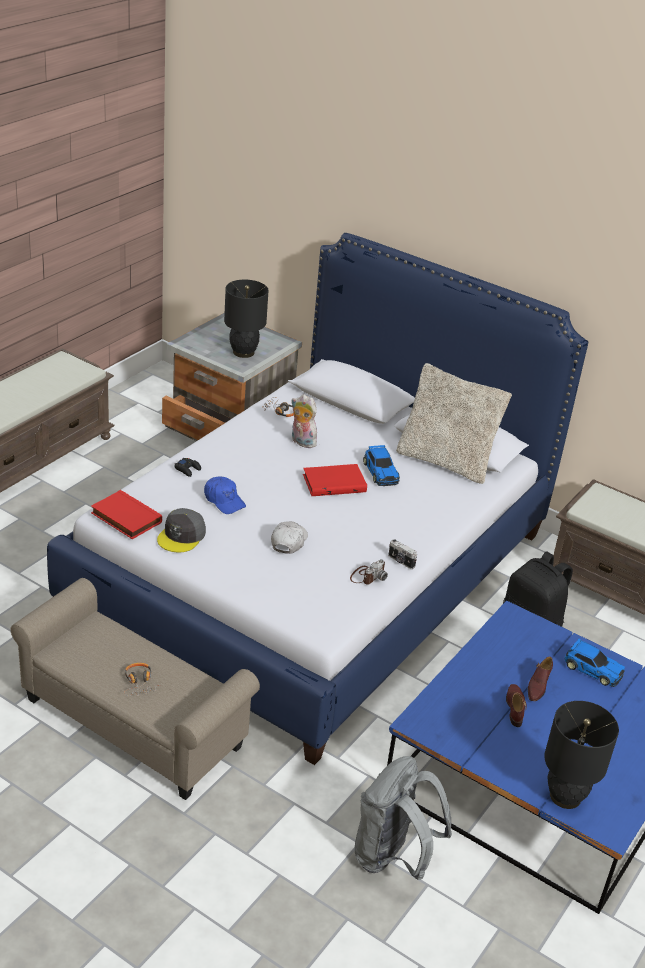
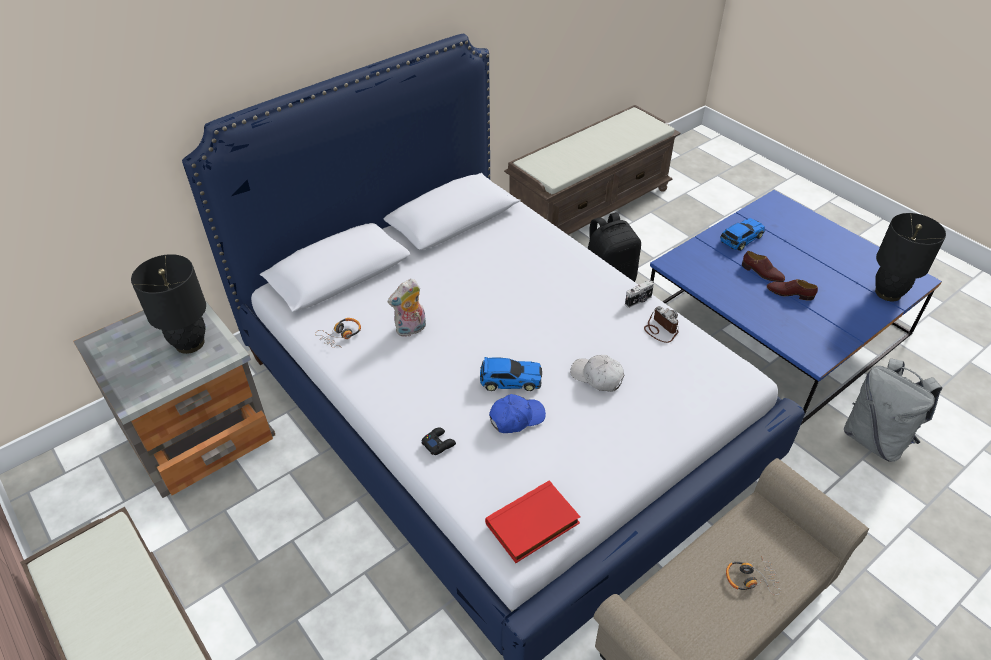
camera: 70 degrees left, 10 degrees up
(182, 536) = (578, 470): grey cap -> none
(334, 482) = (498, 319): red book -> none
(381, 472) = (485, 281): toy car -> toy car (509, 379)
(446, 459) = (475, 232): beige pillow -> none

